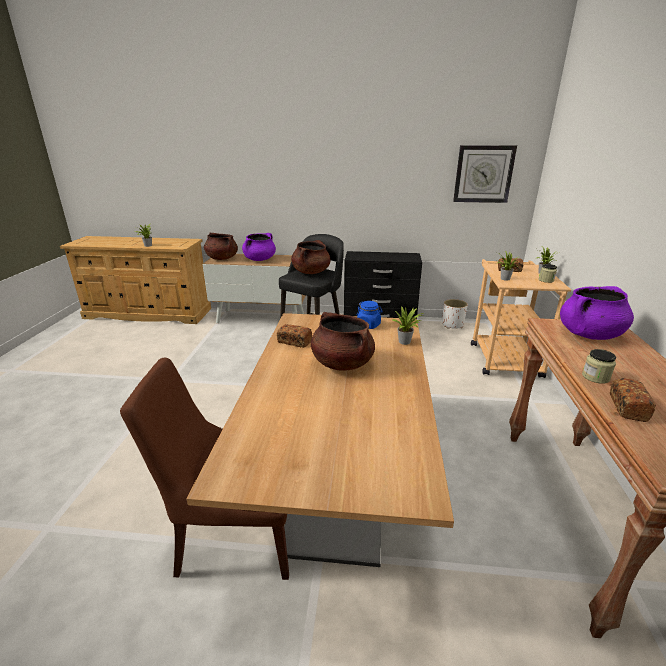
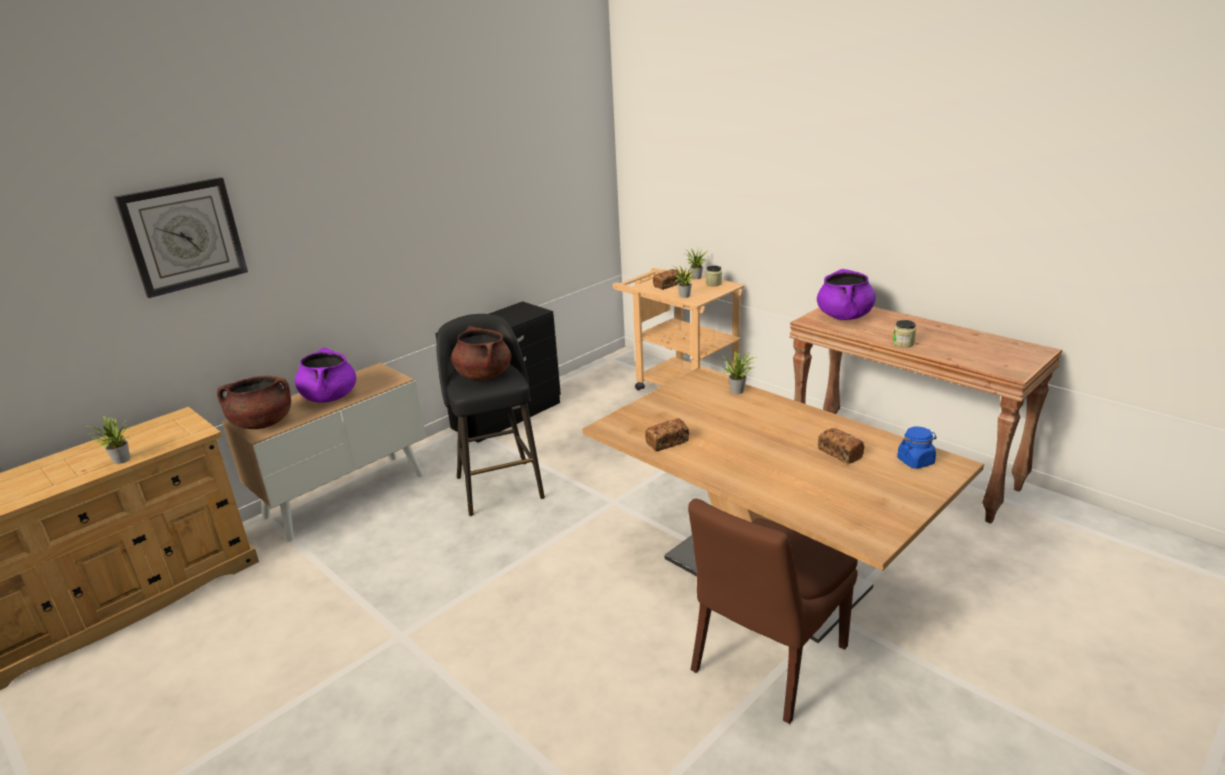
camera: 50 degrees left, 0 degrees up
(341, 363) = (742, 433): brown cooking pot -> none
(368, 325) = (680, 394): blue jar -> blue jar (915, 461)
(452, 325) = (585, 379): white planter -> none
(483, 174) = (566, 179): wall clock -> wall clock (184, 236)
(627, 407) = (946, 352): bread -> bread (839, 453)

